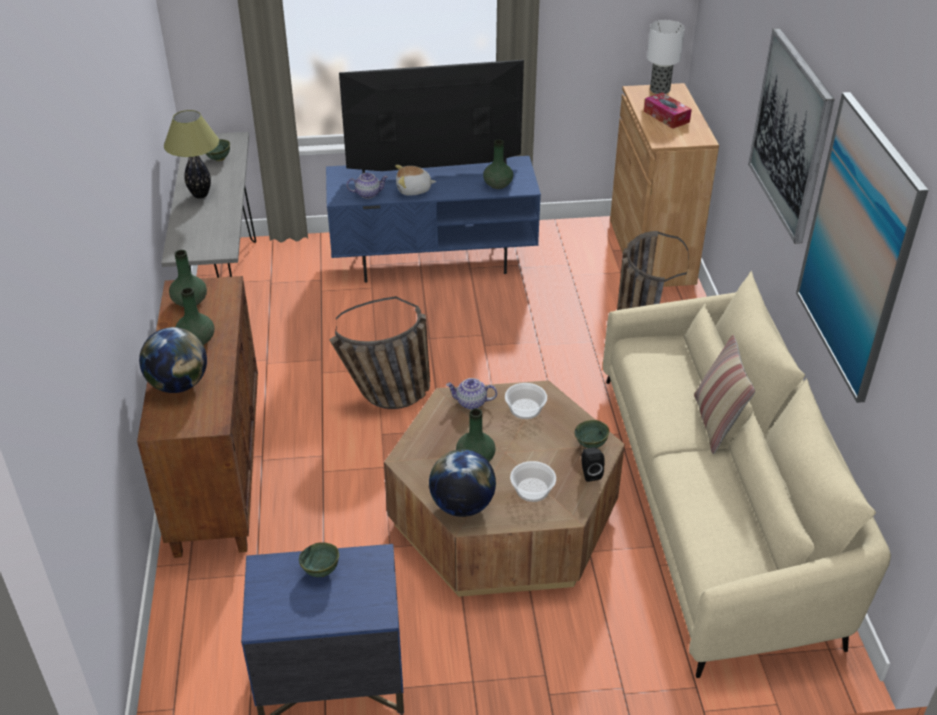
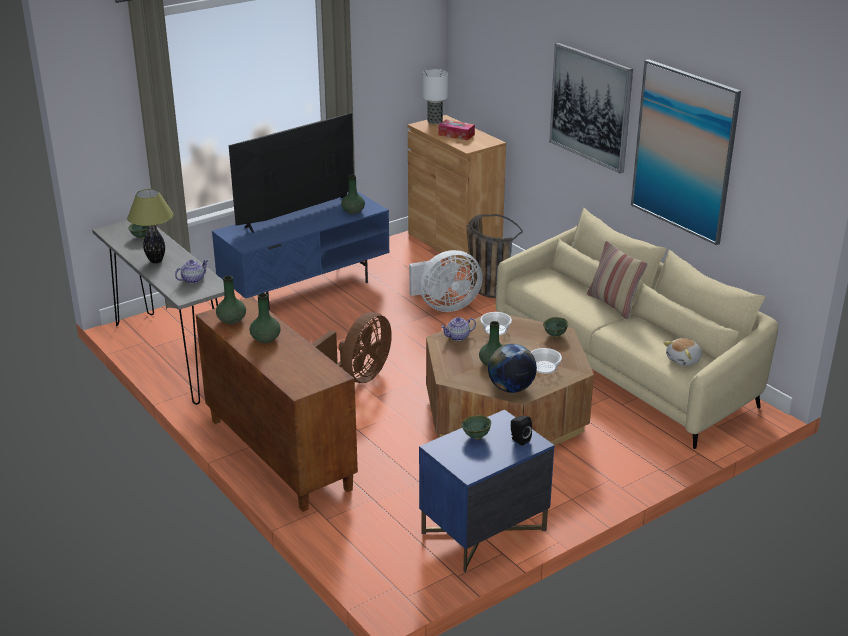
camera: 30 degrees left, 10 degrees down
(178, 385) = (284, 364): globe -> none
(368, 194) = (264, 238): teapot -> teapot (193, 279)
(386, 399) = (358, 376): basket -> brown fan
(414, 190) = (296, 228): plush toy -> plush toy (684, 360)
(565, 336) = (445, 306): none -> white fan
(590, 473) = (569, 348): black speaker -> black speaker (519, 440)

